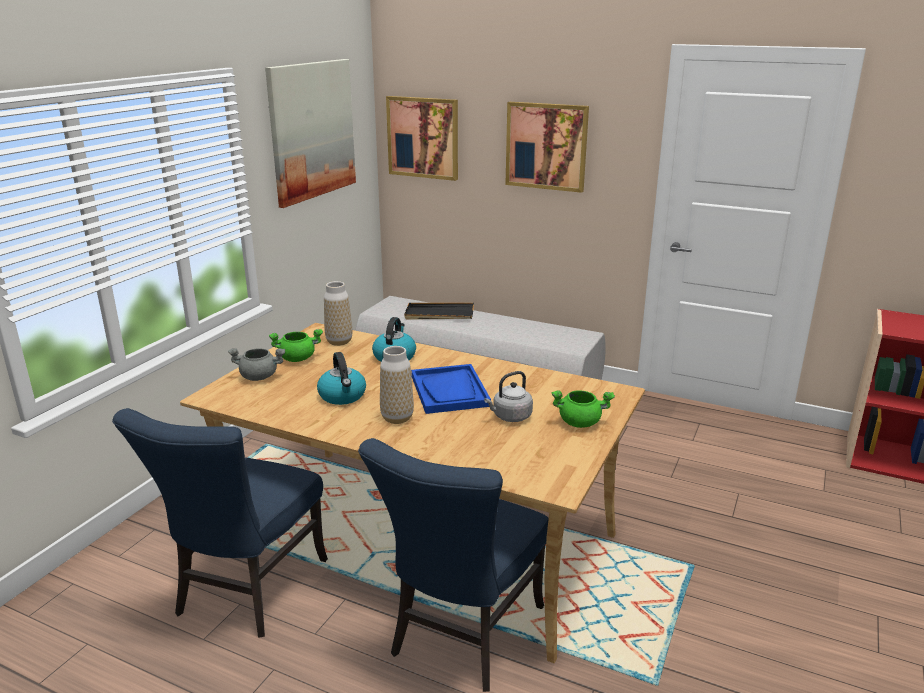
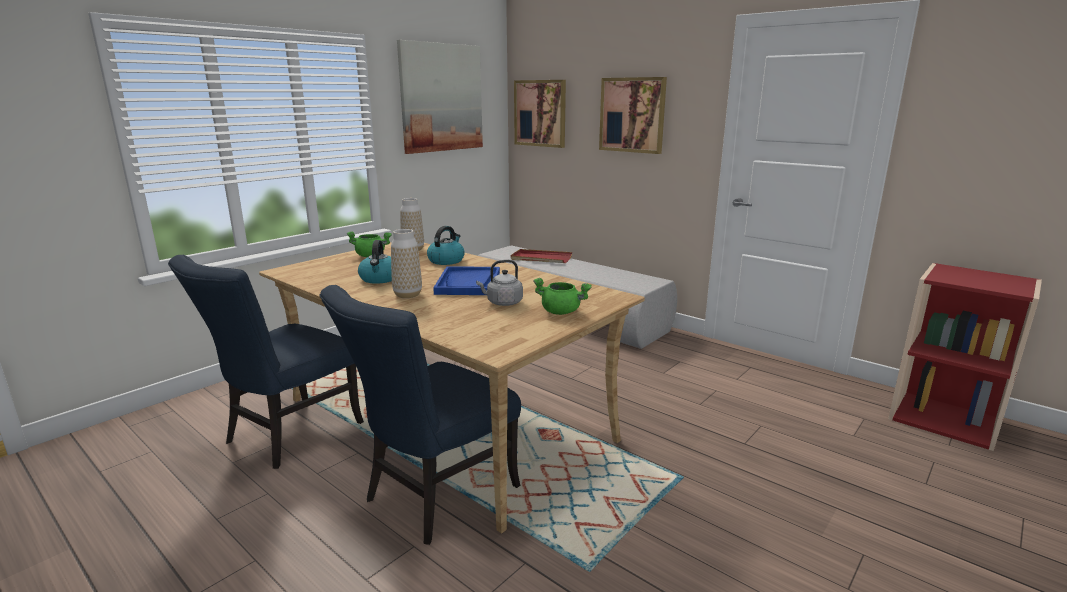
camera: 15 degrees right, 5 degrees down
(260, 377) = (331, 263): grey cooking pot -> none
(439, 314) = (541, 258): black tray -> red tray

